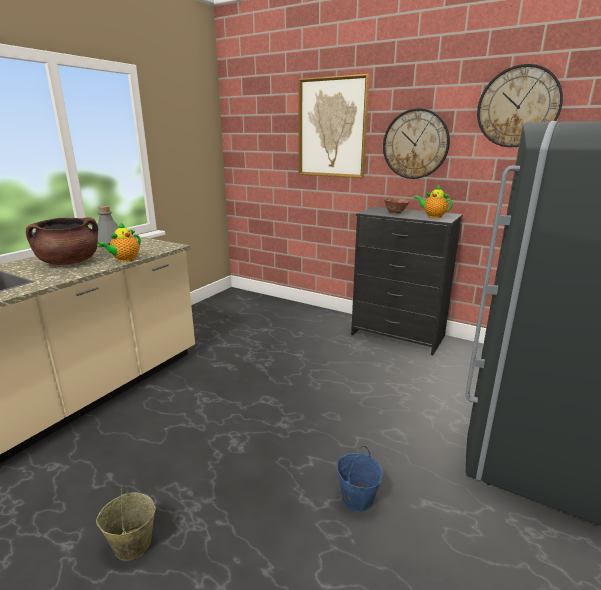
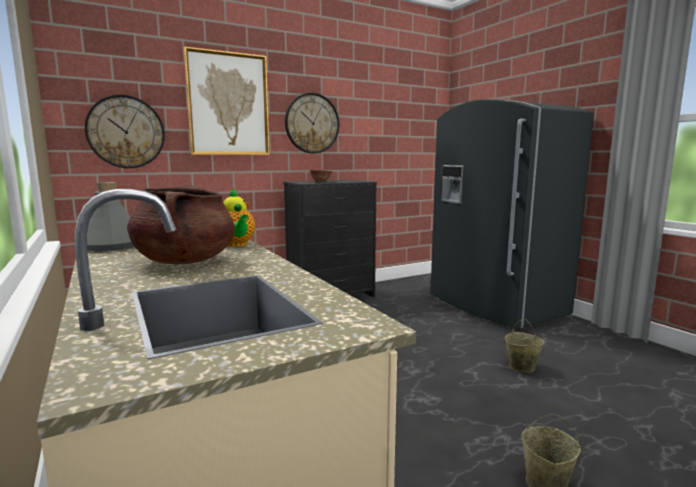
camera: 60 degrees left, 10 degrees down
(356, 498) = (521, 367): blue bucket -> beige bucket
(433, 216) = (351, 181): teapot -> none
(518, 107) = (377, 99): wall clock -> wall clock (126, 132)

